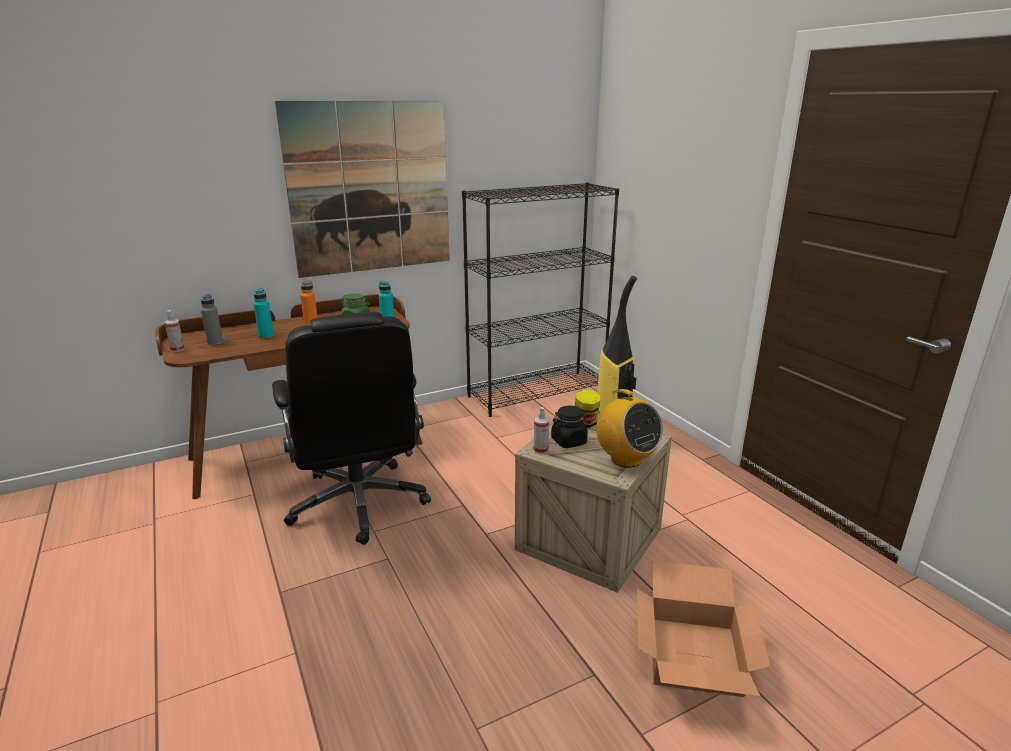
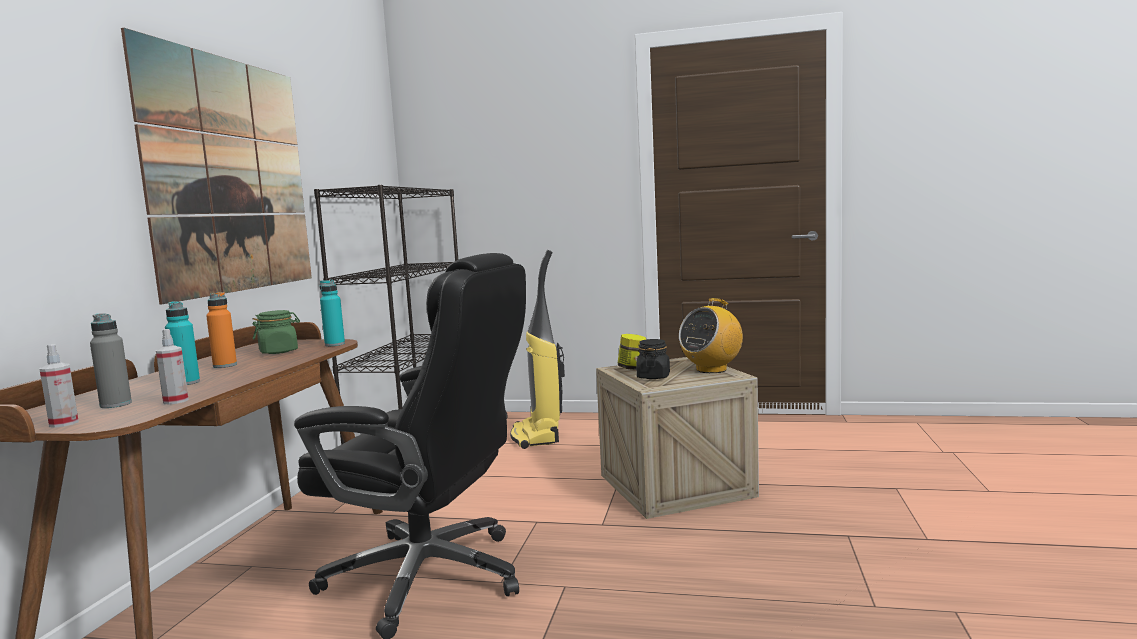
camera: 50 degrees left, 15 degrees down
(540, 450) = (652, 385): spray bottle -> spray bottle (175, 401)
(625, 459) = (711, 369): radio -> radio turned 135 degrees clockwise
(695, 656) = (859, 495): cardboard box -> none

